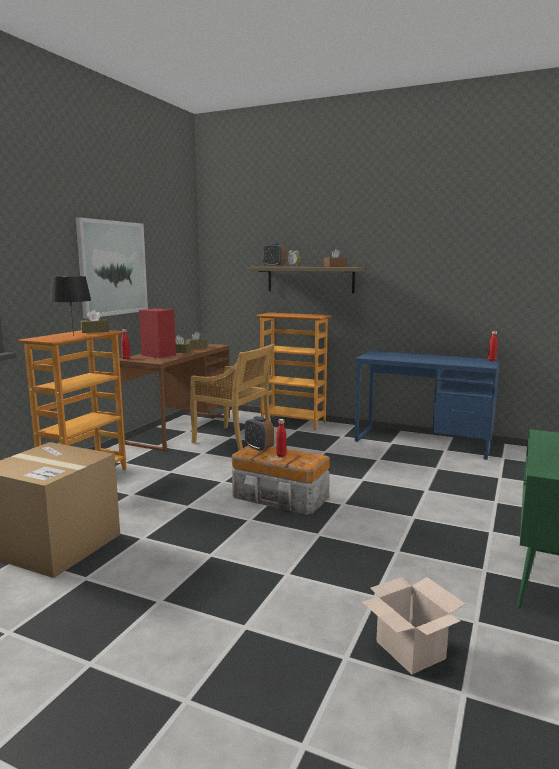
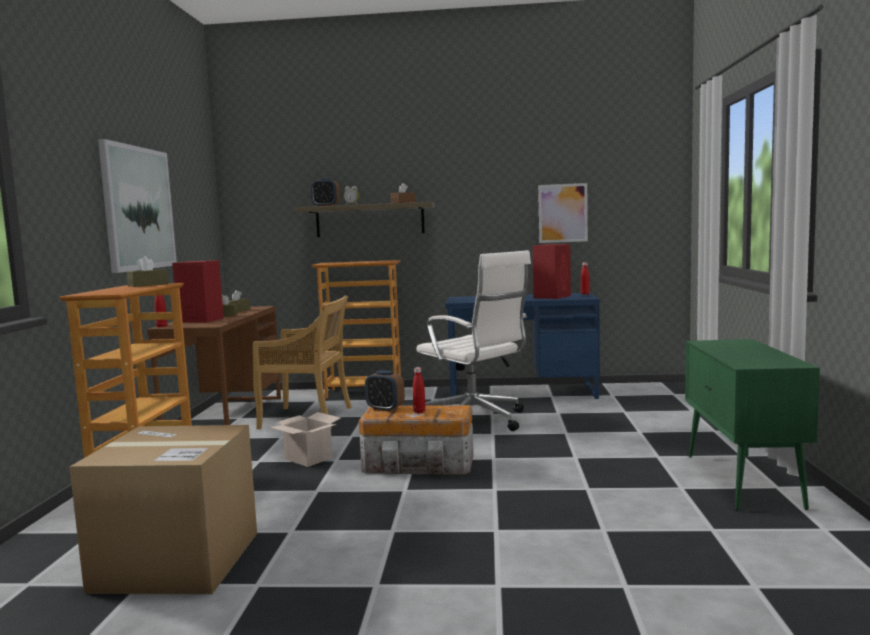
camera: 20 degrees left, 5 degrees down
(73, 336) = (132, 289): black table lamp -> none
(359, 464) = (476, 421): none -> white office chair
(408, 649) = (675, 565): cardboard box -> cardboard box (307, 458)
(457, 360) = (552, 296): none -> red speaker
(481, 282) = (563, 213): none -> picture

